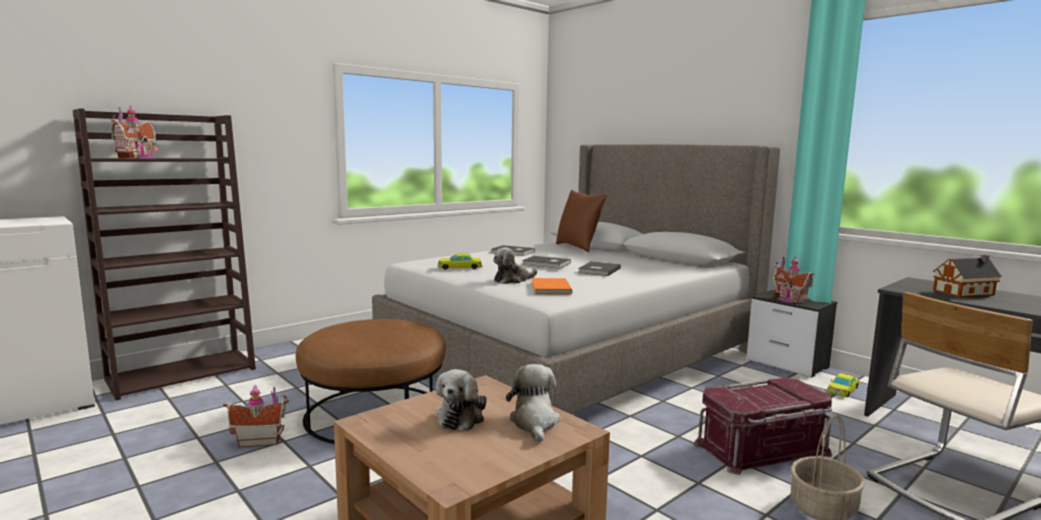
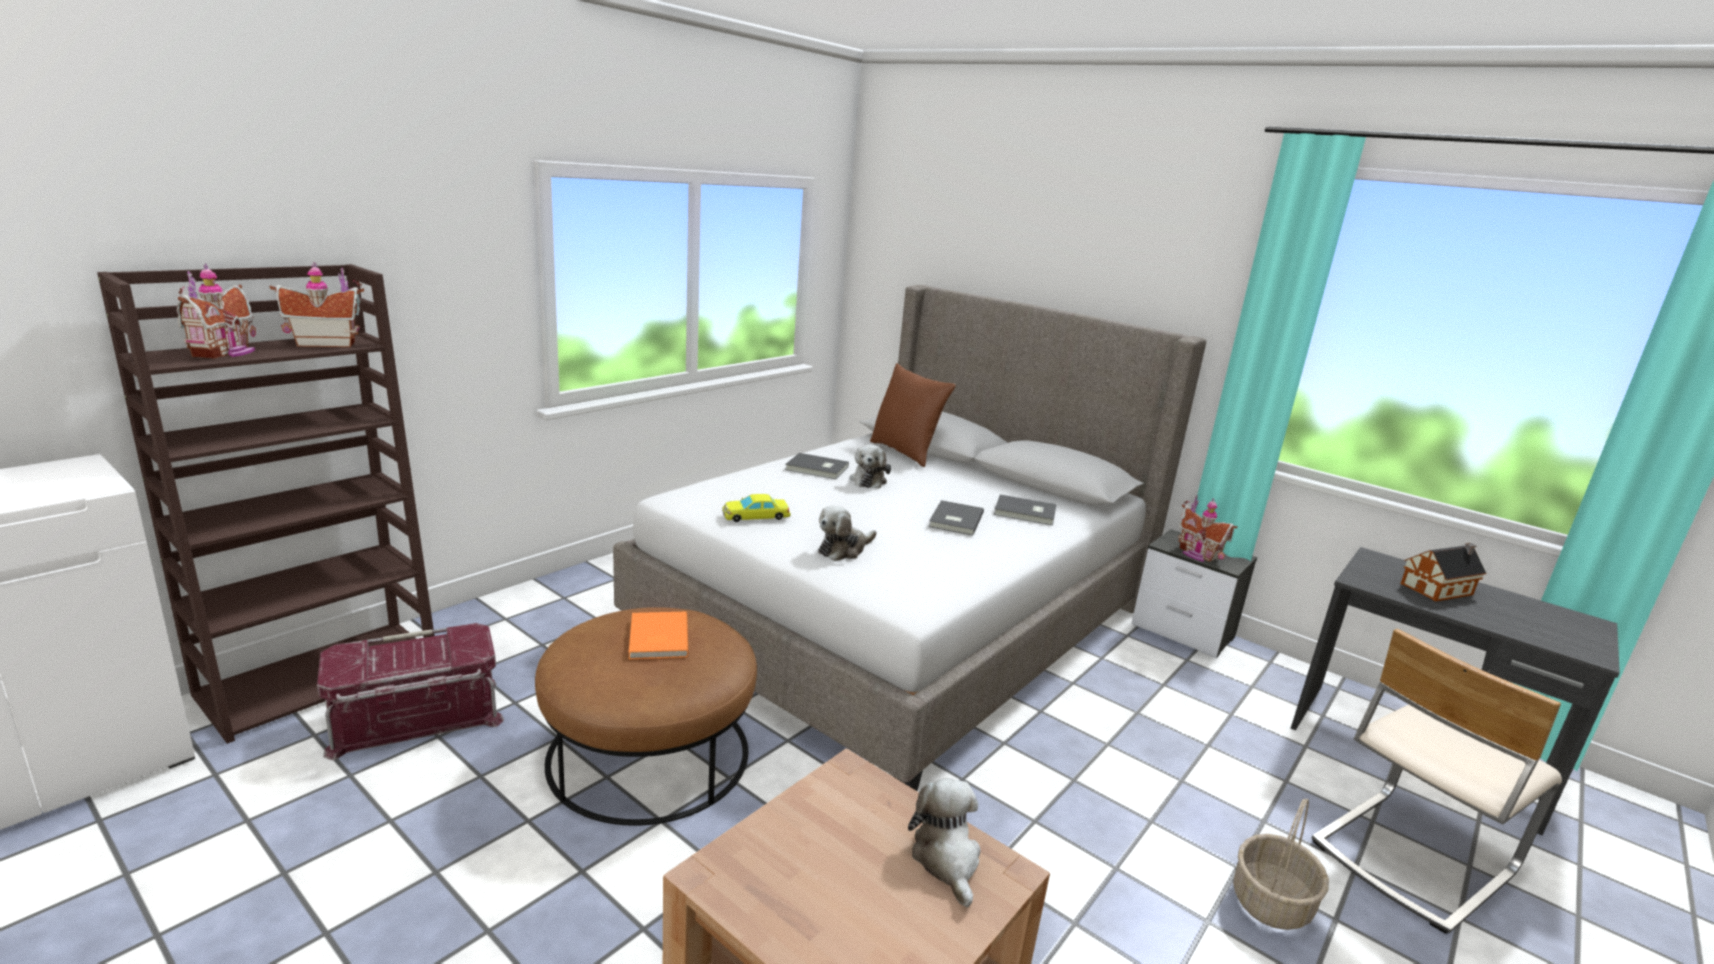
camera: 10 degrees left, 10 degrees up
(260, 440) = (491, 821): toy house -> toy house (326, 343)
(461, 416) = (843, 852): plush toy -> plush toy (868, 480)
(546, 264) = (877, 504): grey book -> grey book (1026, 513)
(549, 288) = (903, 573): orange book -> orange book (656, 638)
(762, 449) = (1182, 800): red storage box -> red storage box (415, 718)
(842, 389) = (1257, 680): yellow toy car -> none

